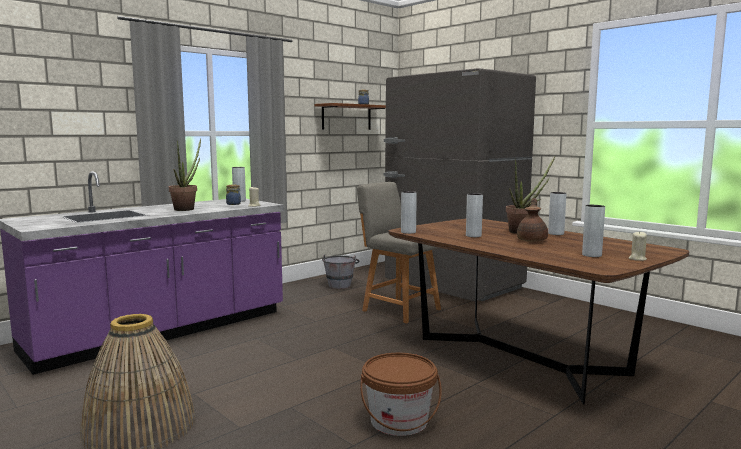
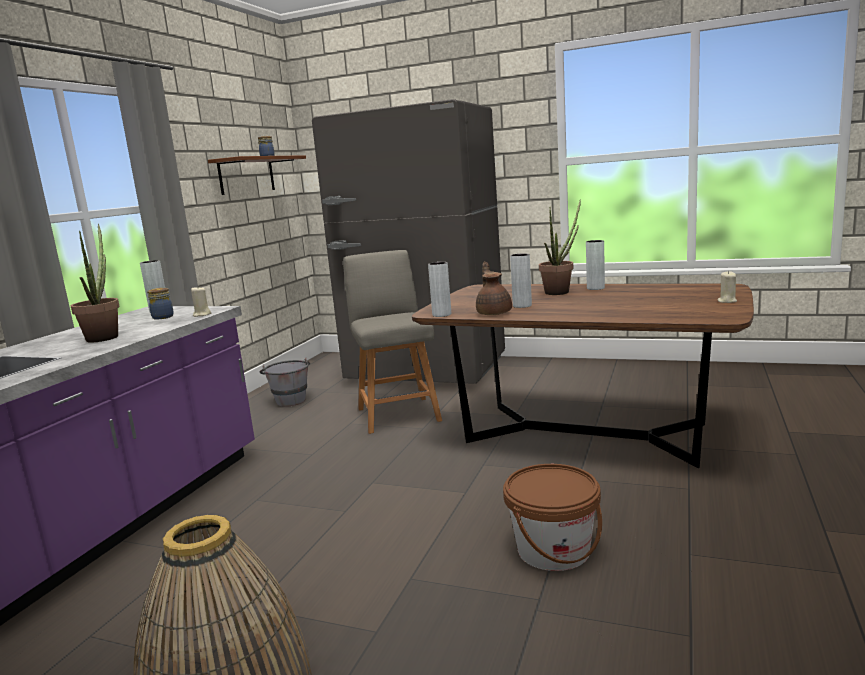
camera: 25 degrees left, 5 degrees up
(399, 309) = (398, 413): grey chair -> grey chair turned 60 degrees clockwise
(532, 240) = (591, 299): brown teapot -> brown teapot (494, 313)
(591, 255) = (681, 305): grey vase -> none

